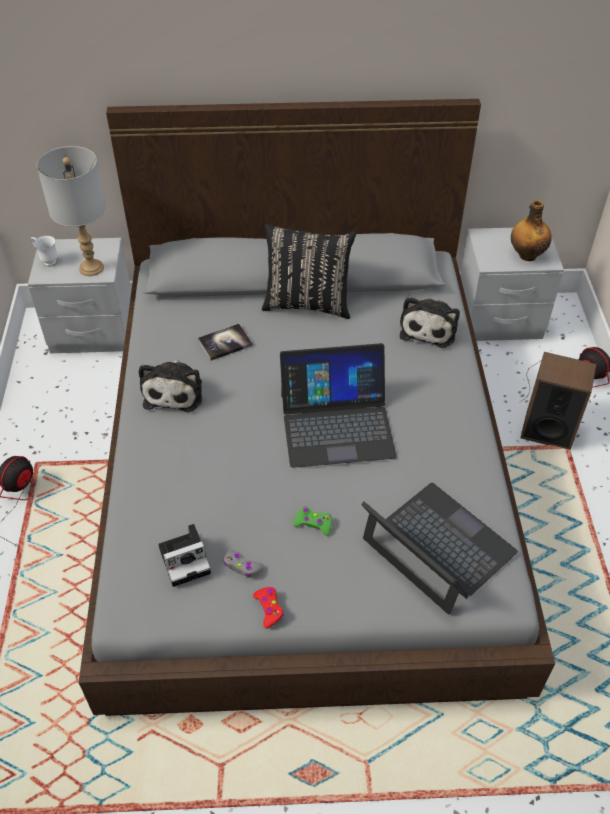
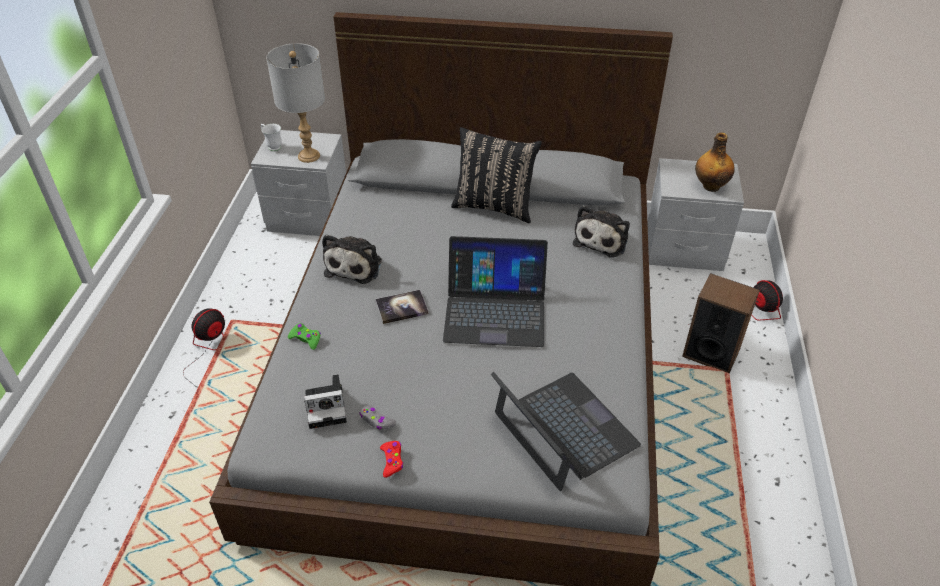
camera: 10 degrees right, 5 degrees down
(225, 343) = (411, 231): book -> book (401, 308)
(313, 523) = (452, 393): green game controller -> green game controller (306, 339)

